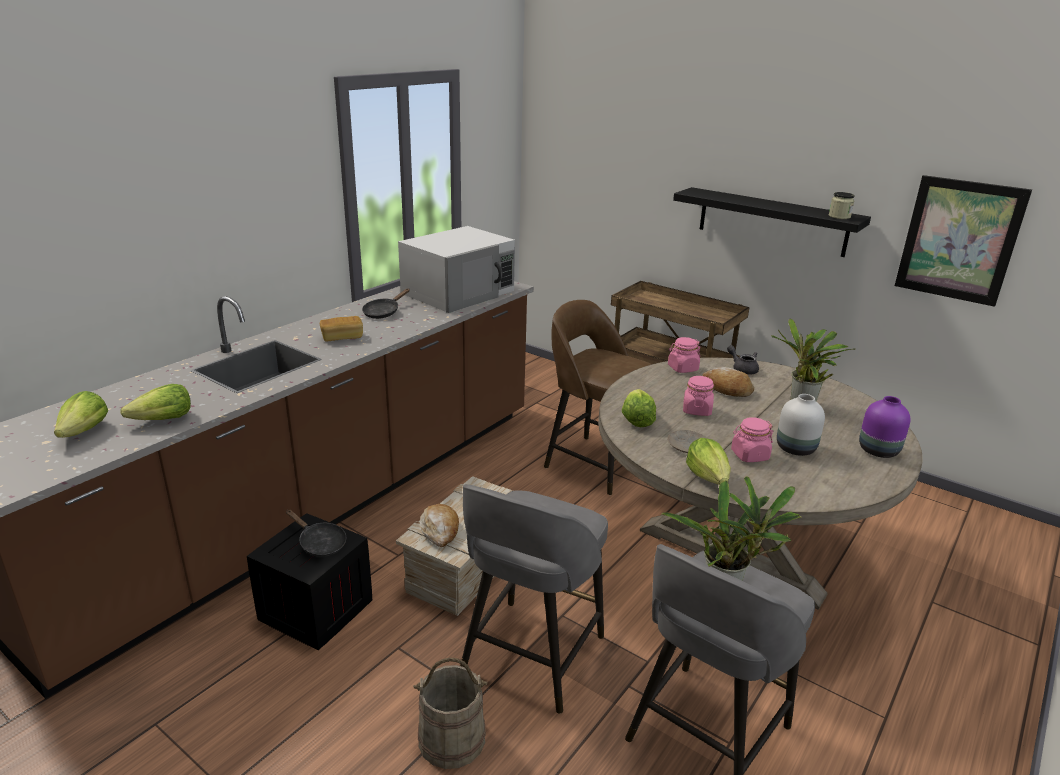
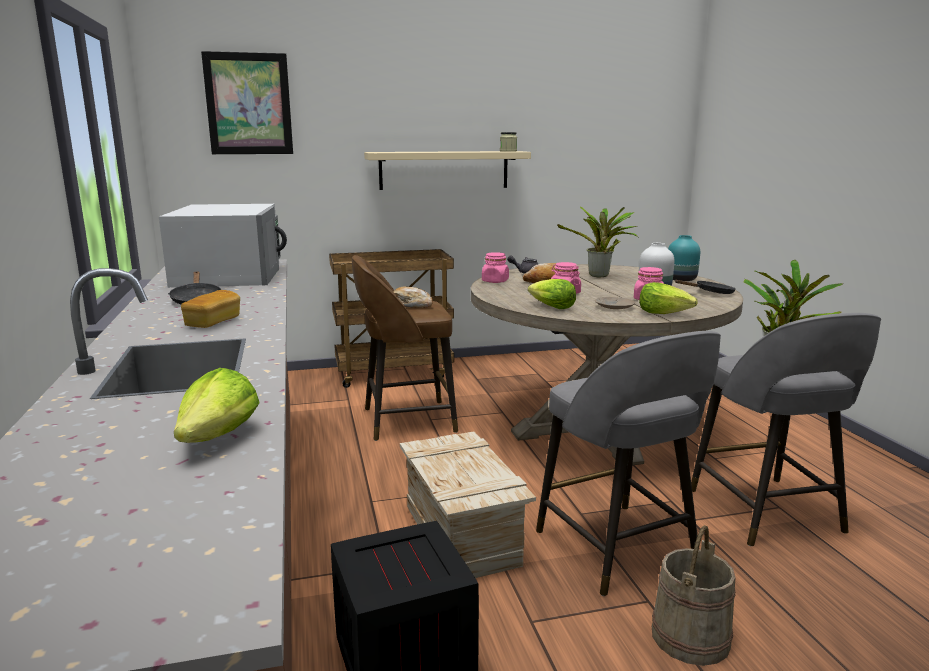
camera: 50 degrees left, 10 degrees down
(84, 431) = (124, 499): lettuce -> none
(319, 543) = (407, 551): black frying pan -> black frying pan (711, 293)
(440, 530) = (466, 485): bread -> bread (410, 305)
(772, 221) = (444, 170): black shelf -> beige shelf
(878, 451) = (681, 280): purple vase -> turquoise vase
(959, 240) = (579, 157): picture -> picture (248, 104)

